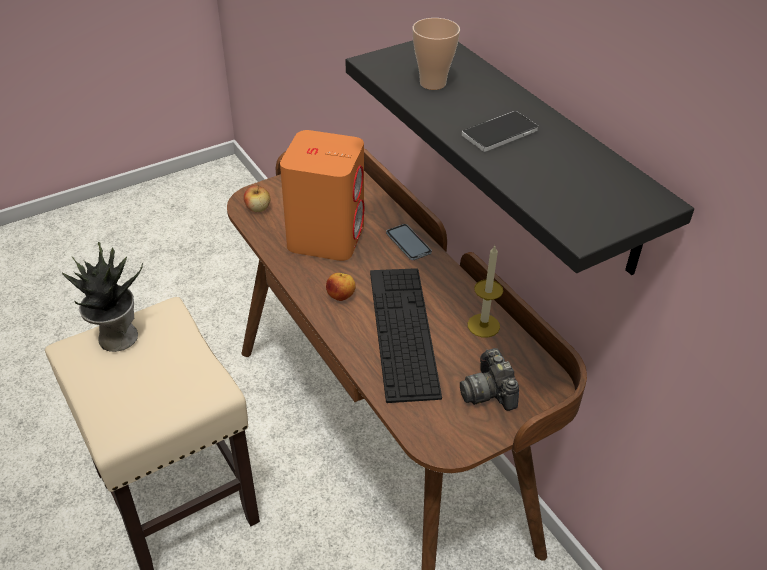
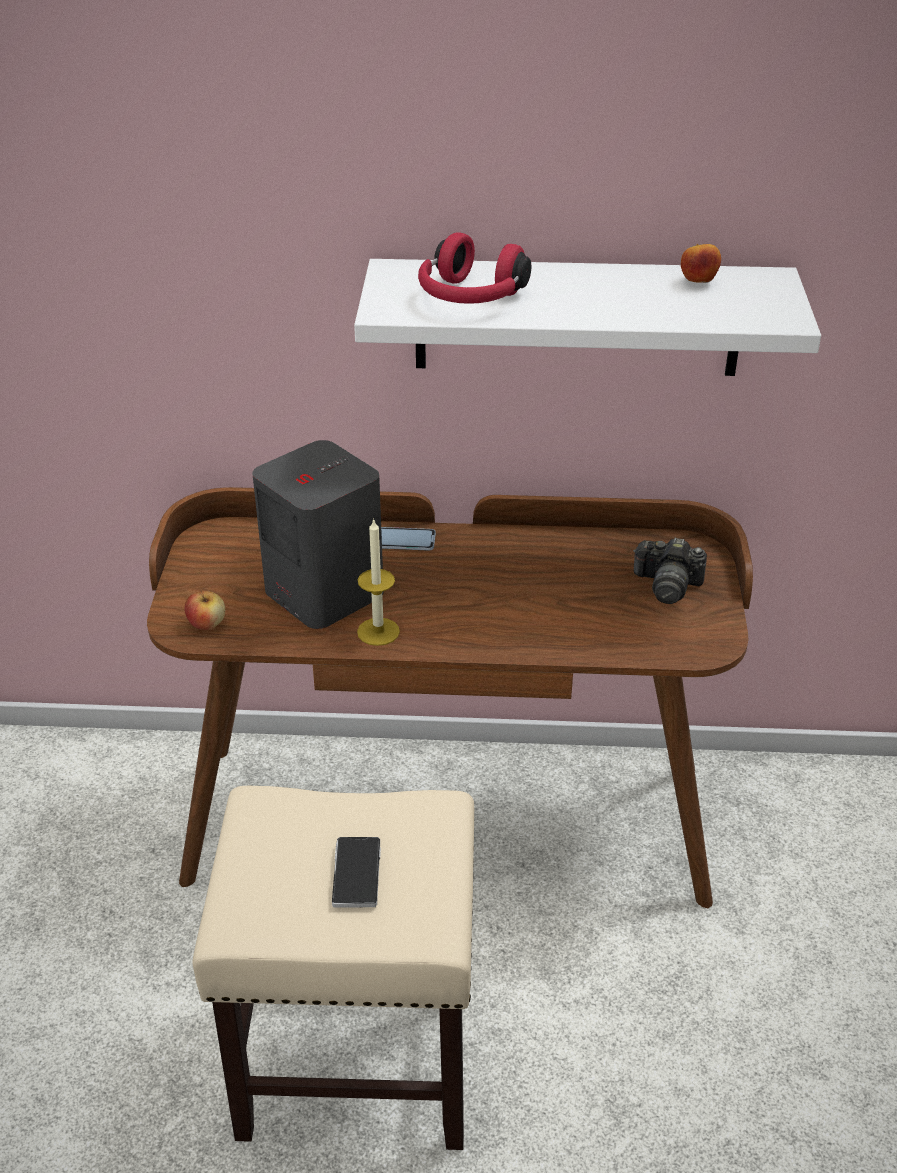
camera: 55 degrees left, 5 degrees down
(116, 337) = (258, 871): potted plant -> none
(326, 236) = (323, 592): orange speaker -> grey speaker
(341, 296) = (438, 622): apple -> apple (698, 282)
(403, 331) = (534, 602): keyboard -> none
(432, 83) = (470, 298): cup -> red headphones
(483, 325) = (576, 548): candle -> candle (378, 631)
(499, 133) = (600, 299): phone -> phone (356, 873)
(544, 152) = (578, 317): black shelf -> white shelf

